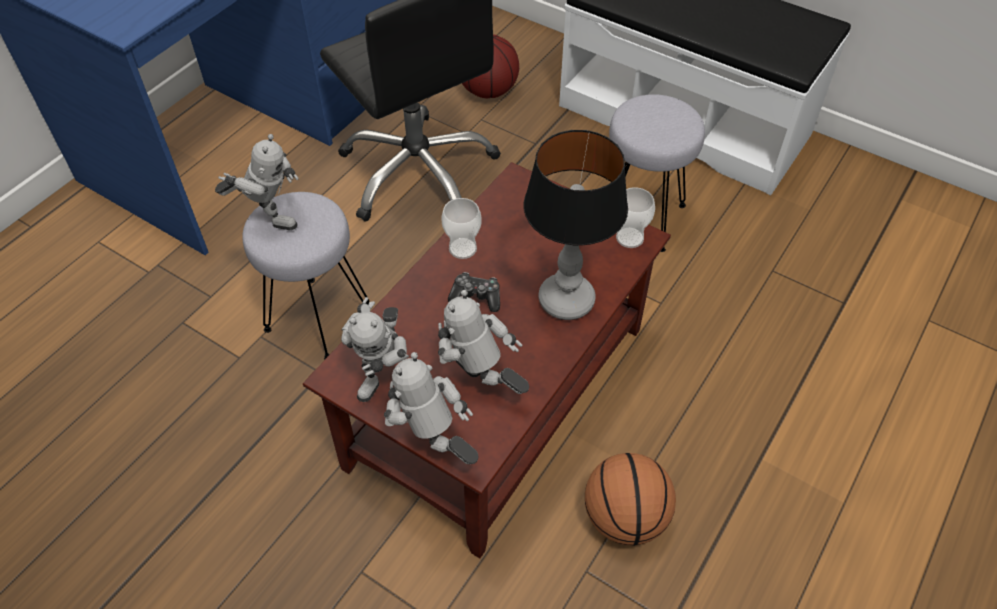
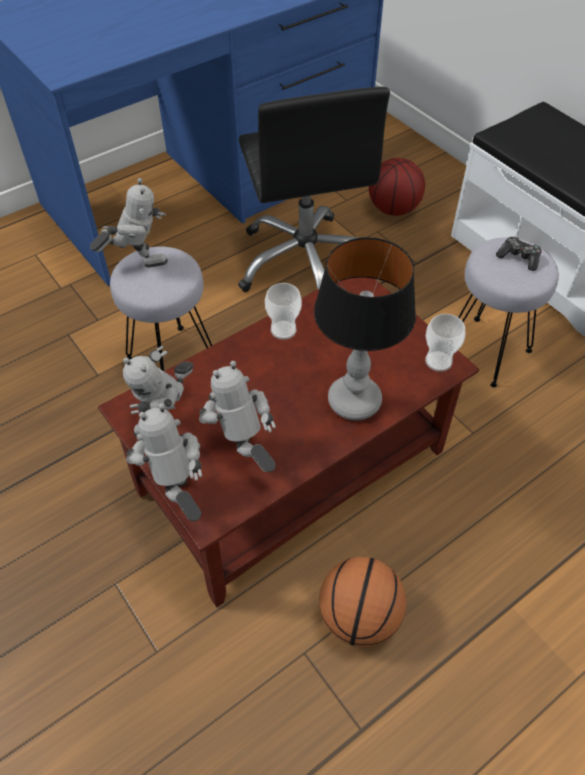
camera: 20 degrees right, 0 degrees up
(269, 217) = (138, 262): toy robot -> toy robot turned 45 degrees counterclockwise
(476, 297) = (275, 375): game controller -> game controller (519, 258)

